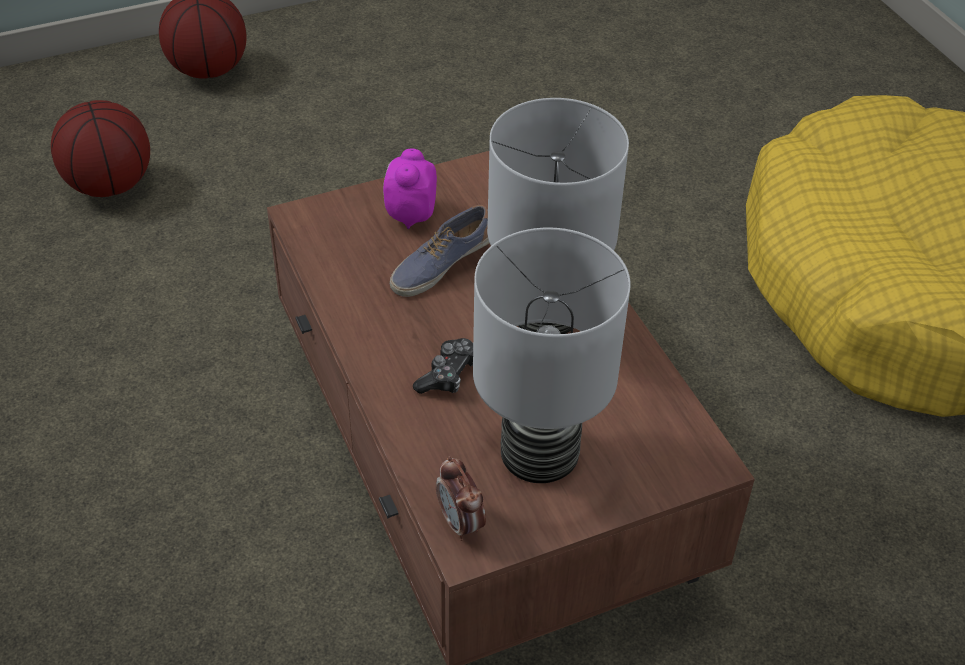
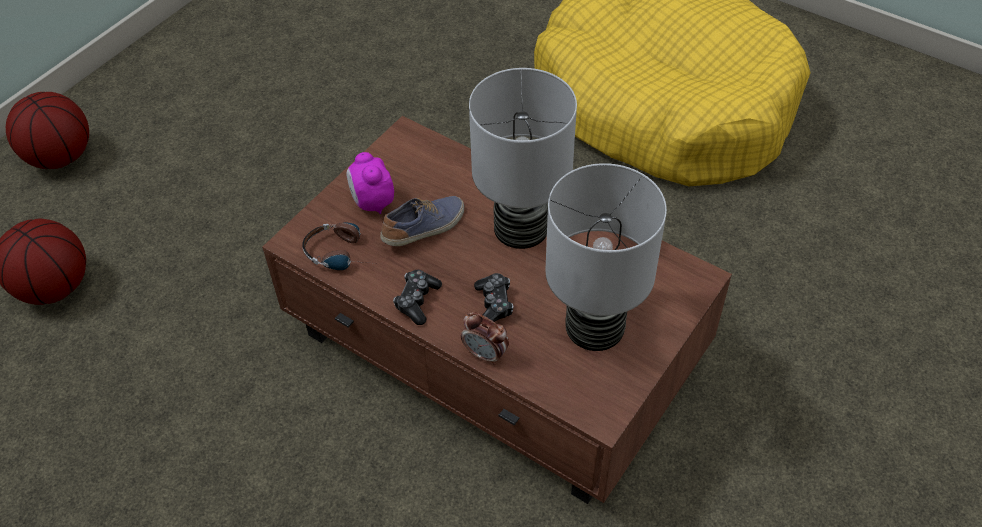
camera: 30 degrees left, 5 degrees up
(338, 250) = (343, 253): none -> headphones
(371, 331) = (417, 301): none -> game controller
(441, 265) = (425, 229): shoe -> shoe turned 150 degrees counterclockwise
(460, 523) = (585, 401): alarm clock -> alarm clock (485, 354)

